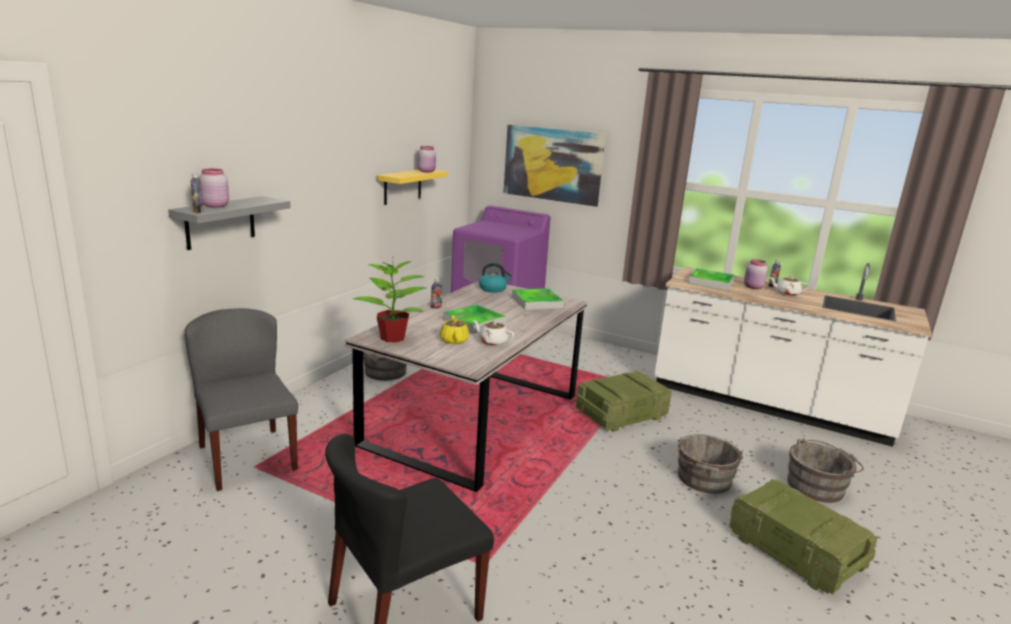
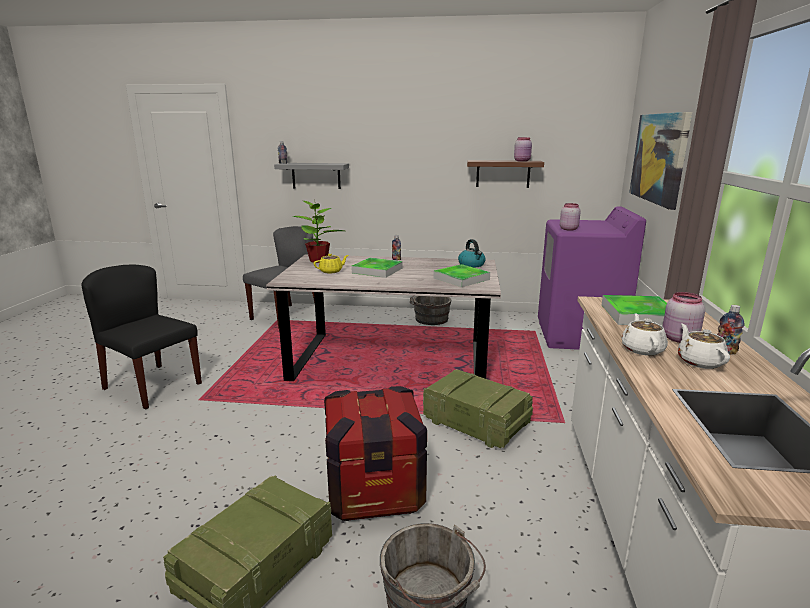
camera: 70 degrees right, 0 degrees up
(215, 205) = (303, 163): pink jar -> pink jar (568, 229)
(402, 186) = (503, 173): yellow shelf -> brown shelf
(492, 342) = (340, 279): white teapot -> white teapot (642, 349)
(704, 480) = (374, 490): grey bucket -> crate

